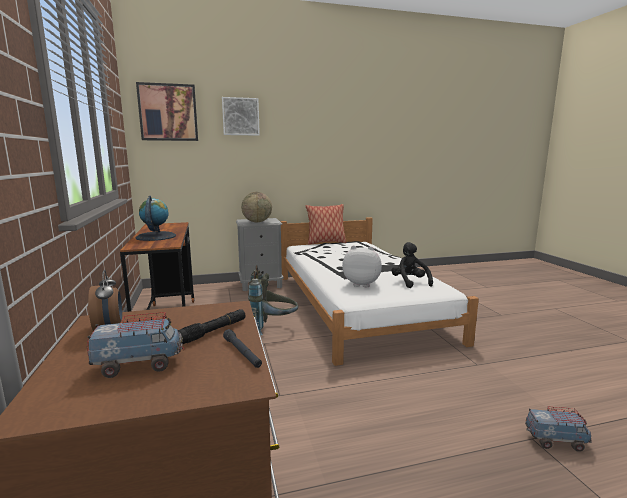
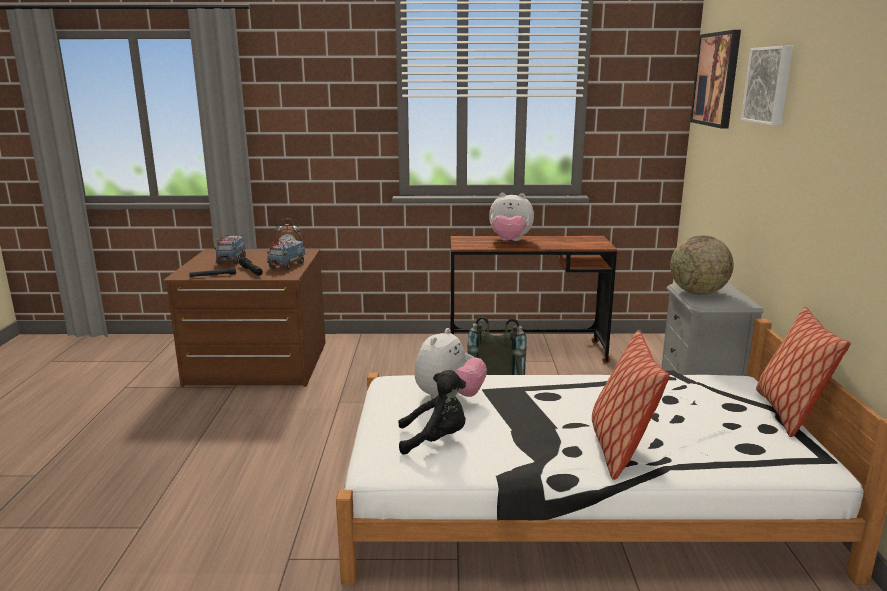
camera: 105 degrees right, 5 degrees up
(156, 236) = (510, 241): globe -> plush toy
(380, 258) = (620, 449): none -> pillow
(555, 441) = (119, 542): toy truck -> toy truck (286, 265)

